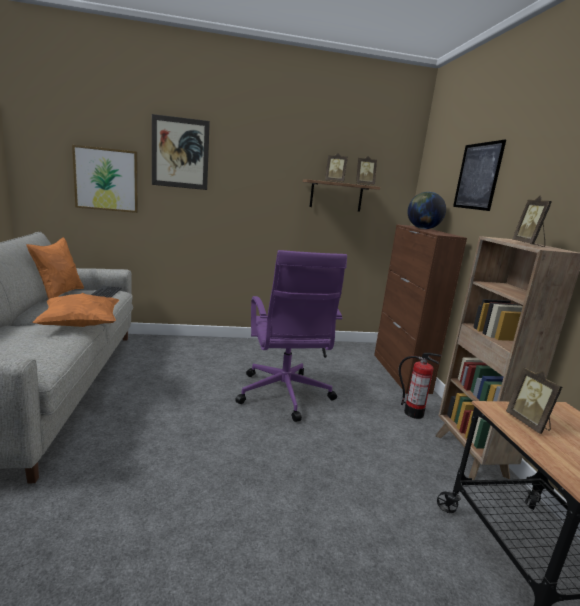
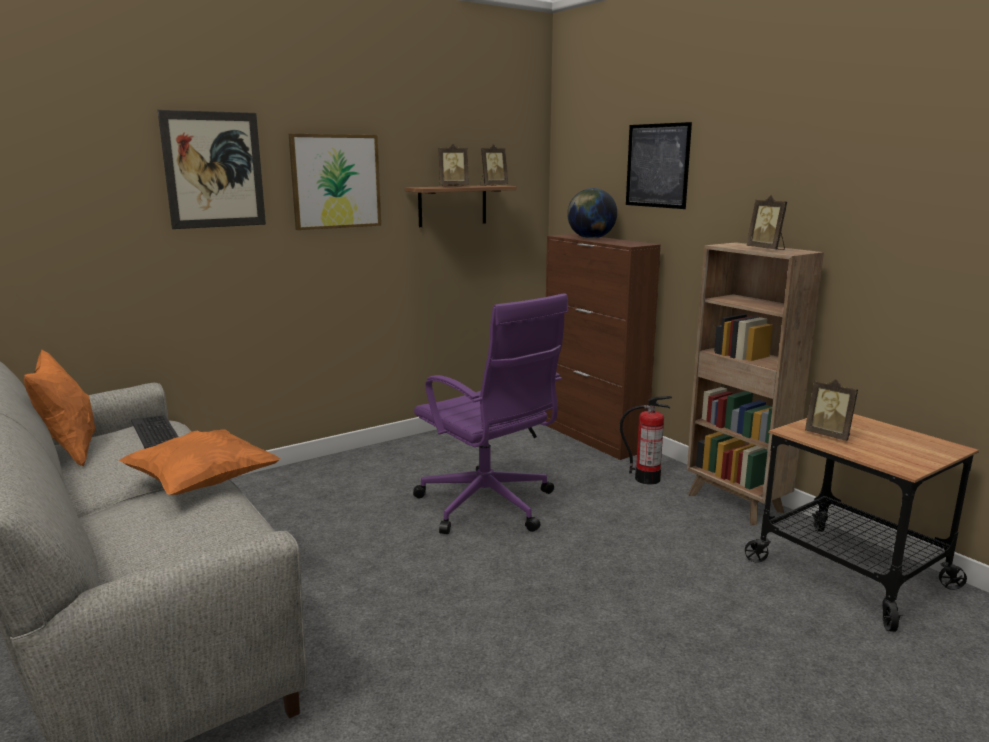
camera: 25 degrees left, 0 degrees up
(106, 179) = (88, 232): picture -> picture (335, 181)

